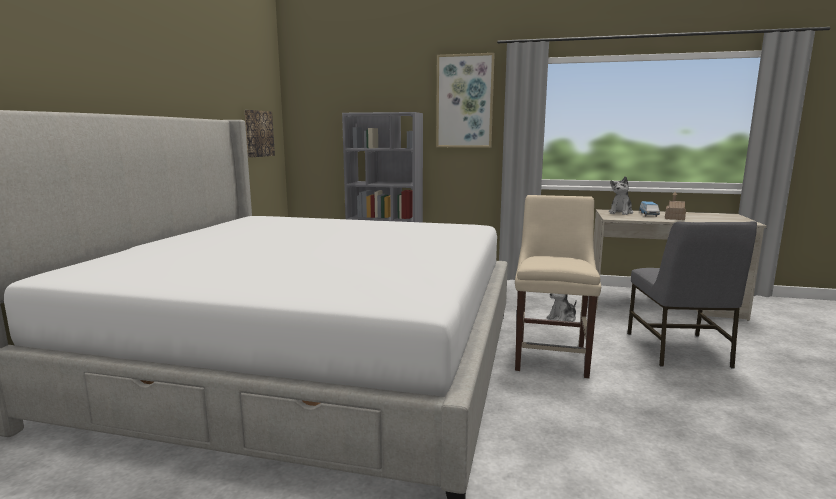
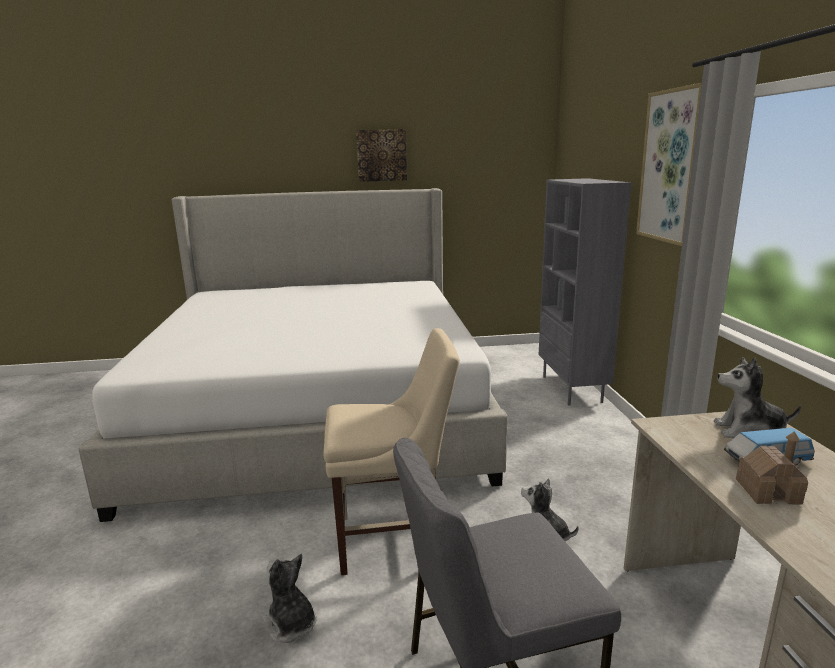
camera: 70 degrees right, 5 degrees up
(258, 133) = (500, 198): picture -> picture (381, 155)
(640, 400) = (291, 624): none -> plush toy

